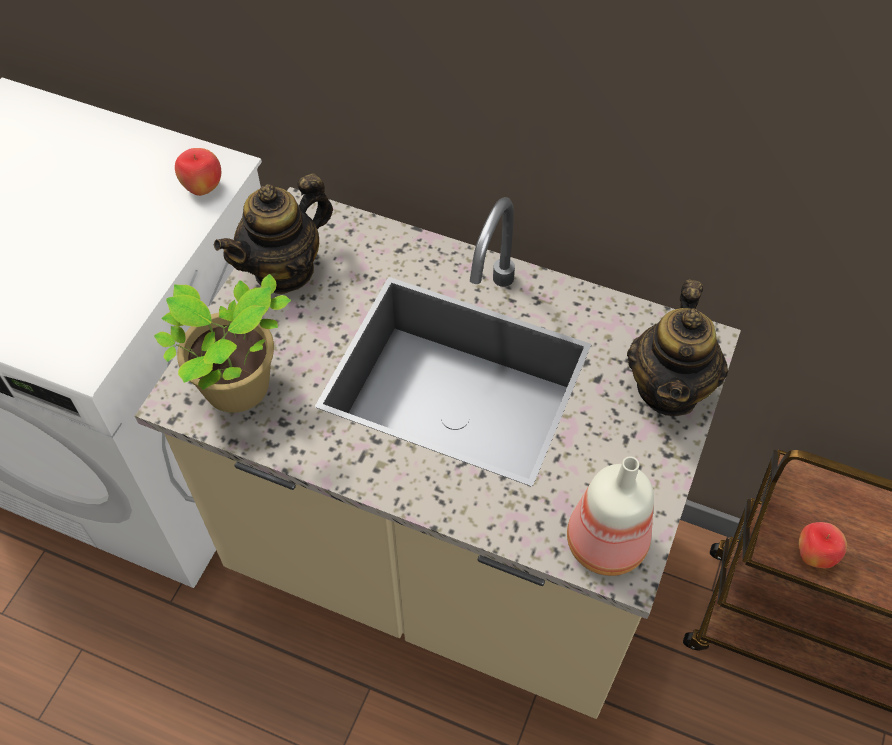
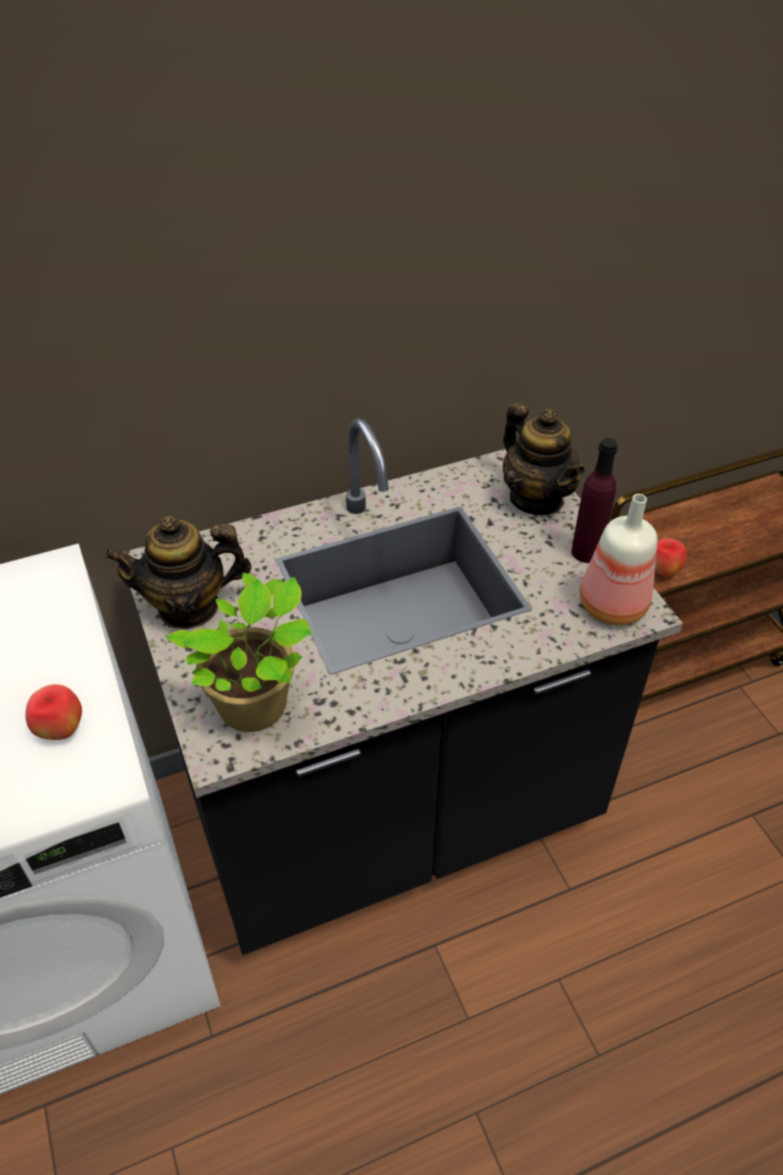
camera: 45 degrees left, 10 degrees down
(203, 188) = (54, 592): apple -> apple (61, 730)
(284, 270) = (189, 607): teapot -> teapot turned 75 degrees clockwise
(446, 559) = (391, 812): beige counter -> black counter
(648, 475) = (586, 552): none -> purple bottle

